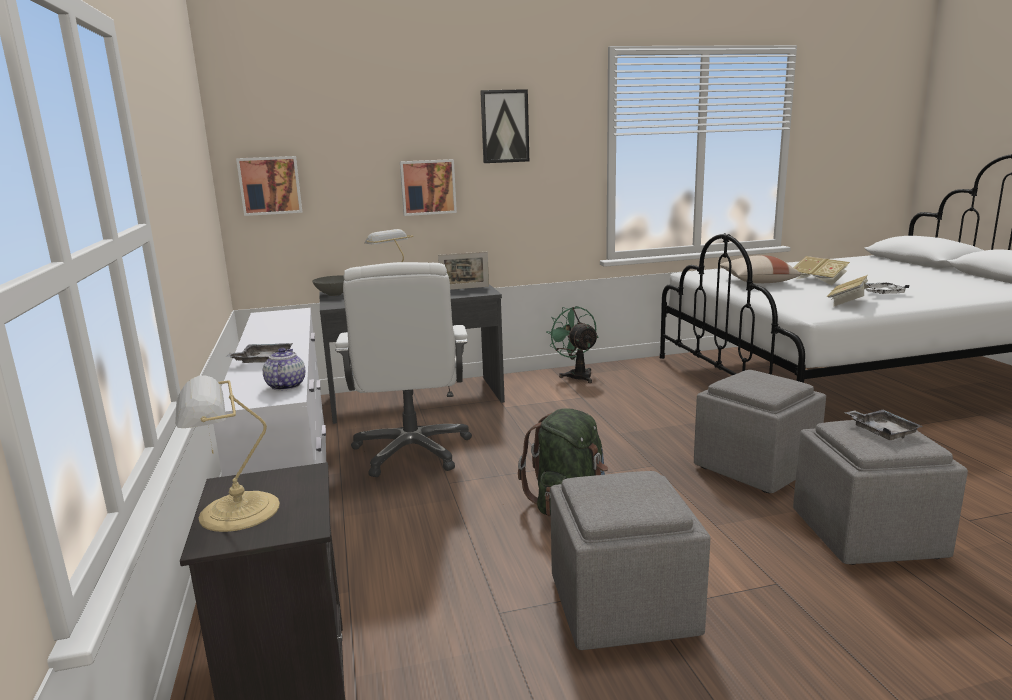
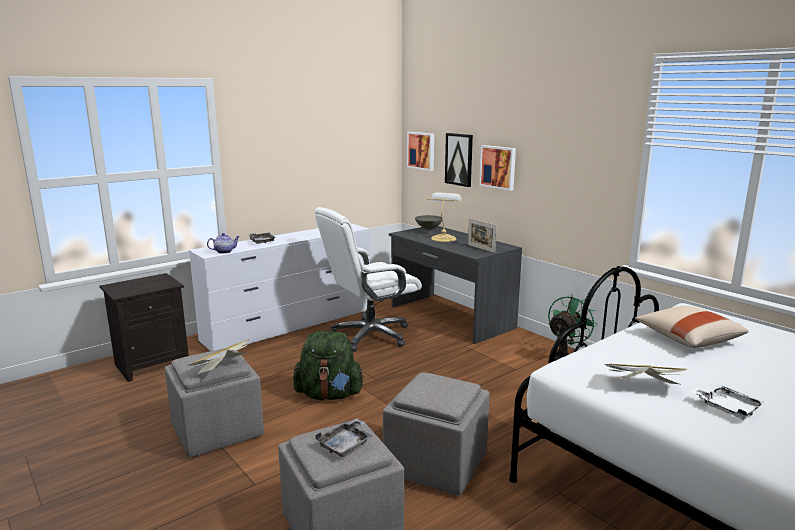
camera: 65 degrees right, 0 degrees up
(234, 512) = (135, 283): table lamp -> none
(504, 126) = (554, 126): picture -> picture (459, 159)
(818, 281) = (750, 370): book -> book (221, 368)

